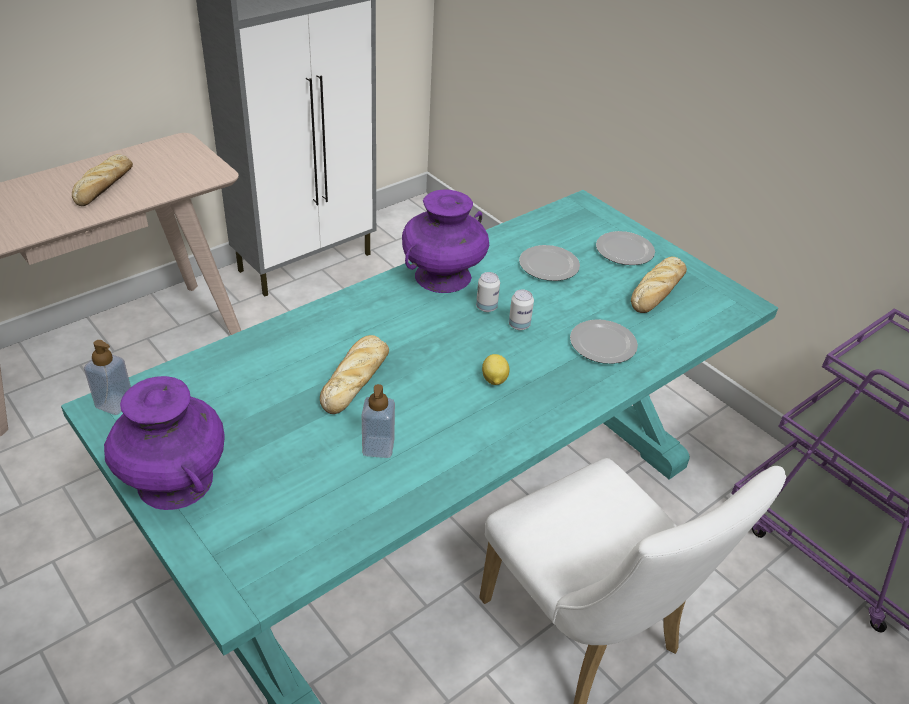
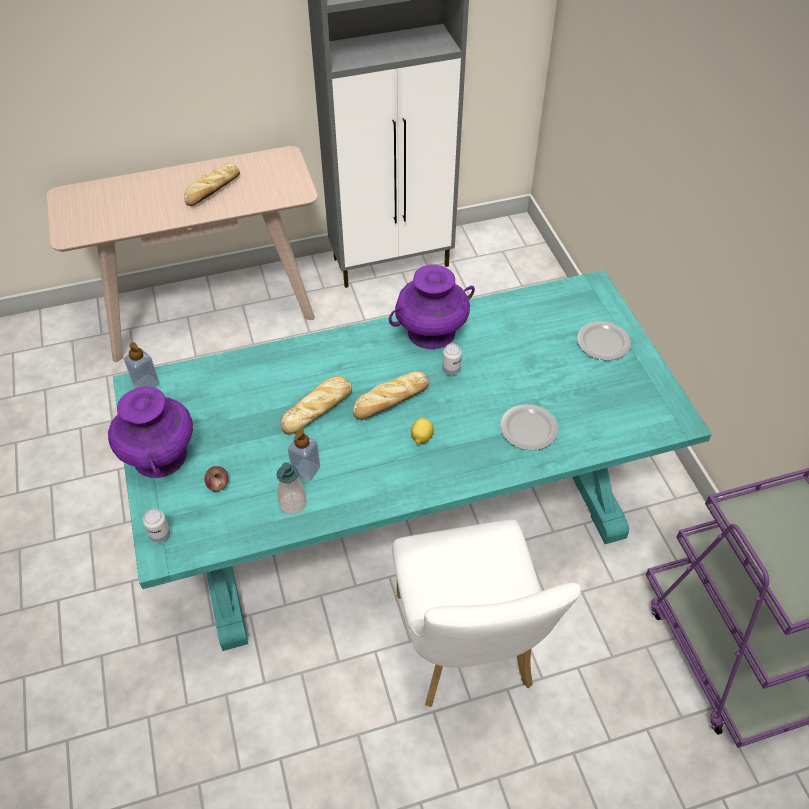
camera: 25 degrees right, 10 degrees up
(273, 493) = (218, 485): none -> apple
(382, 488) = (292, 503): none -> soap dispenser
(519, 325) = (468, 393): can -> can (160, 535)
(548, 266) = (525, 342): plate -> none
(657, 291) = (607, 390): bread -> bread (390, 401)

